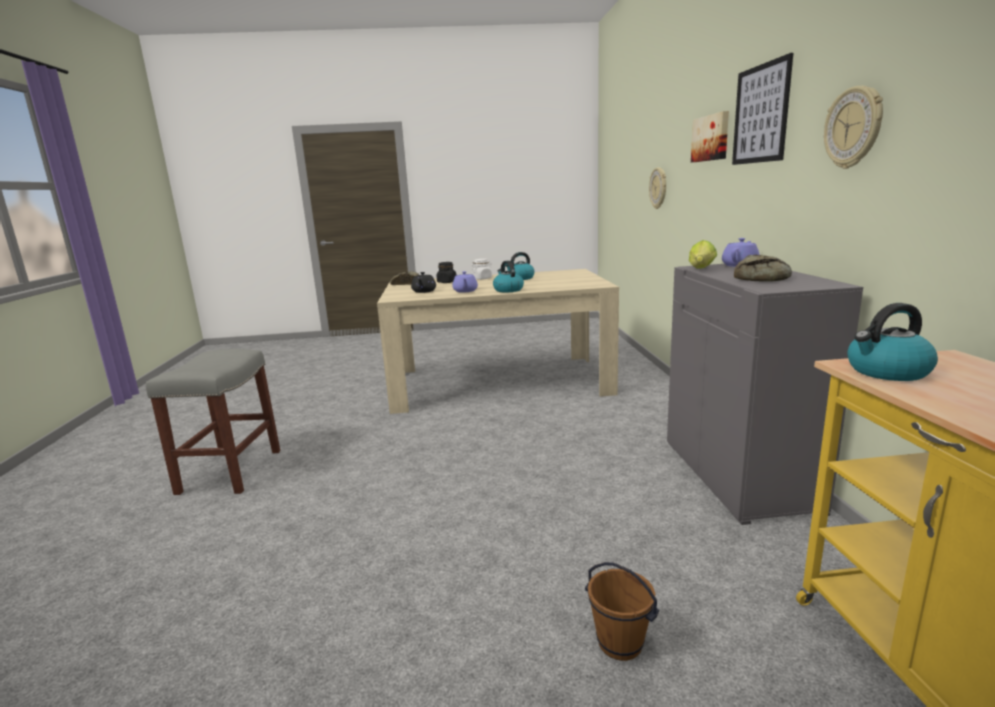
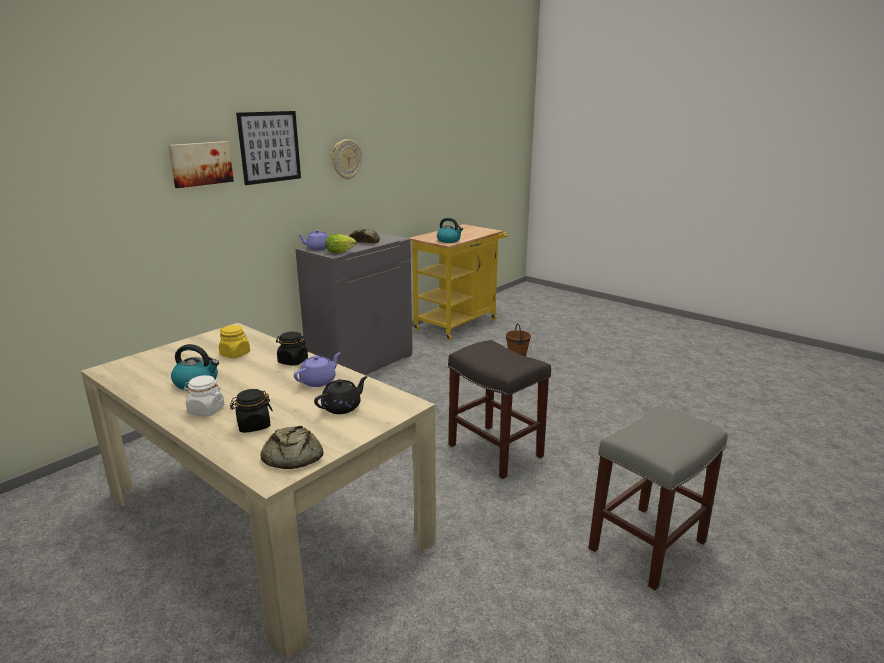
camera: 135 degrees left, 5 degrees up
(423, 471) = (494, 450): none -> grey stool
(508, 290) = (292, 361): kettle -> black jar
(549, 283) = (235, 354): none -> yellow jar
(659, 188) = (73, 229): wall clock -> none

